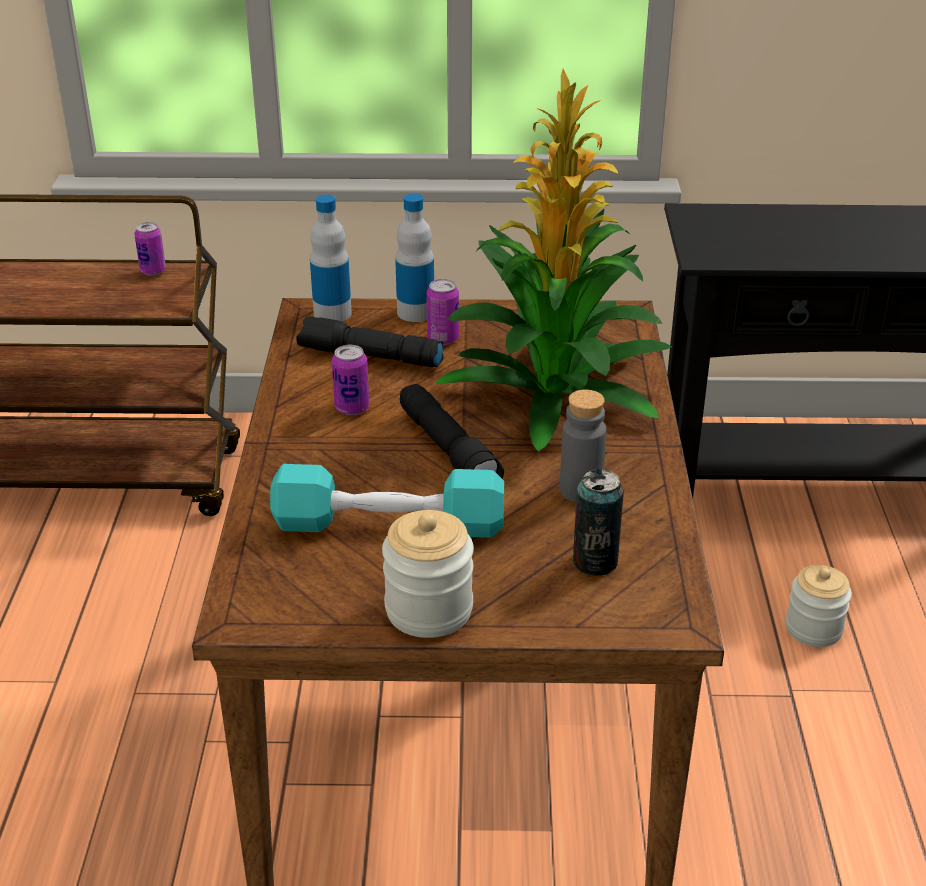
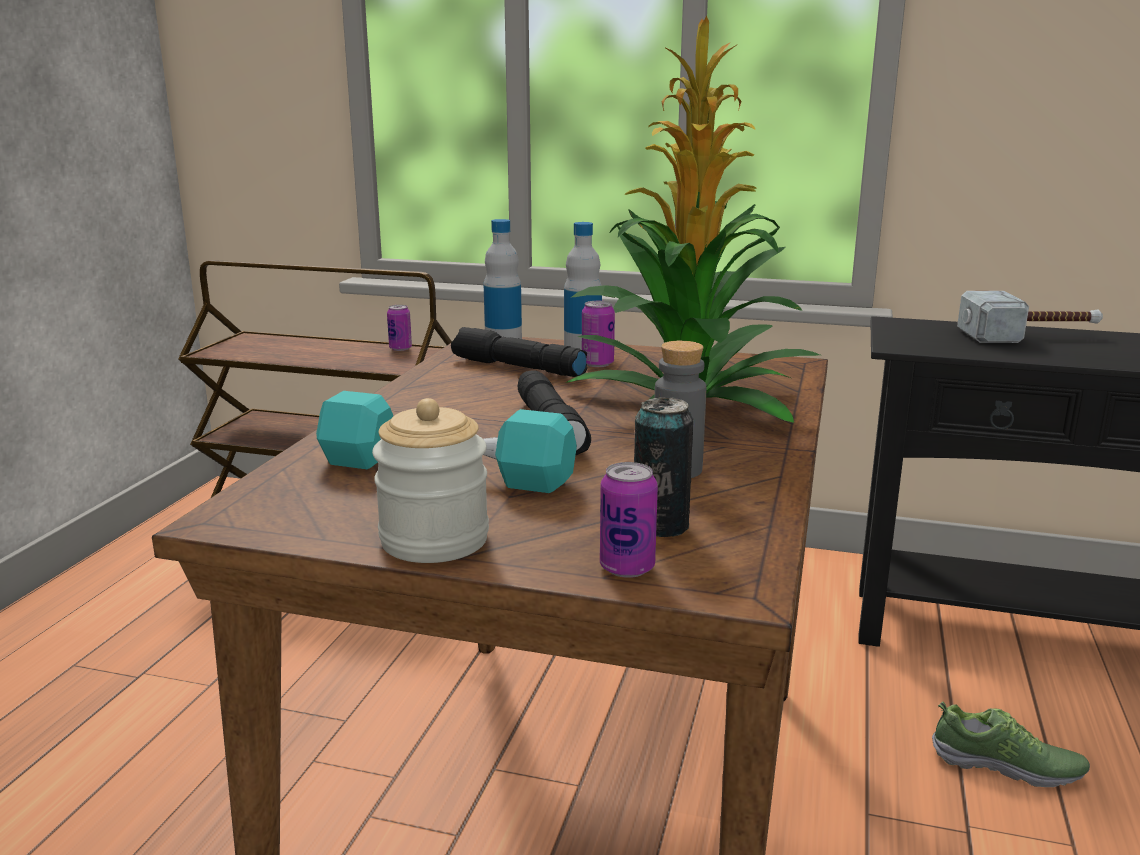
camera: 15 degrees right, 15 degrees down
(352, 408) = (474, 395): can -> can (627, 567)
(813, 628) = (1006, 766): jar -> shoe
(818, 224) = (1029, 336): none -> hammer

